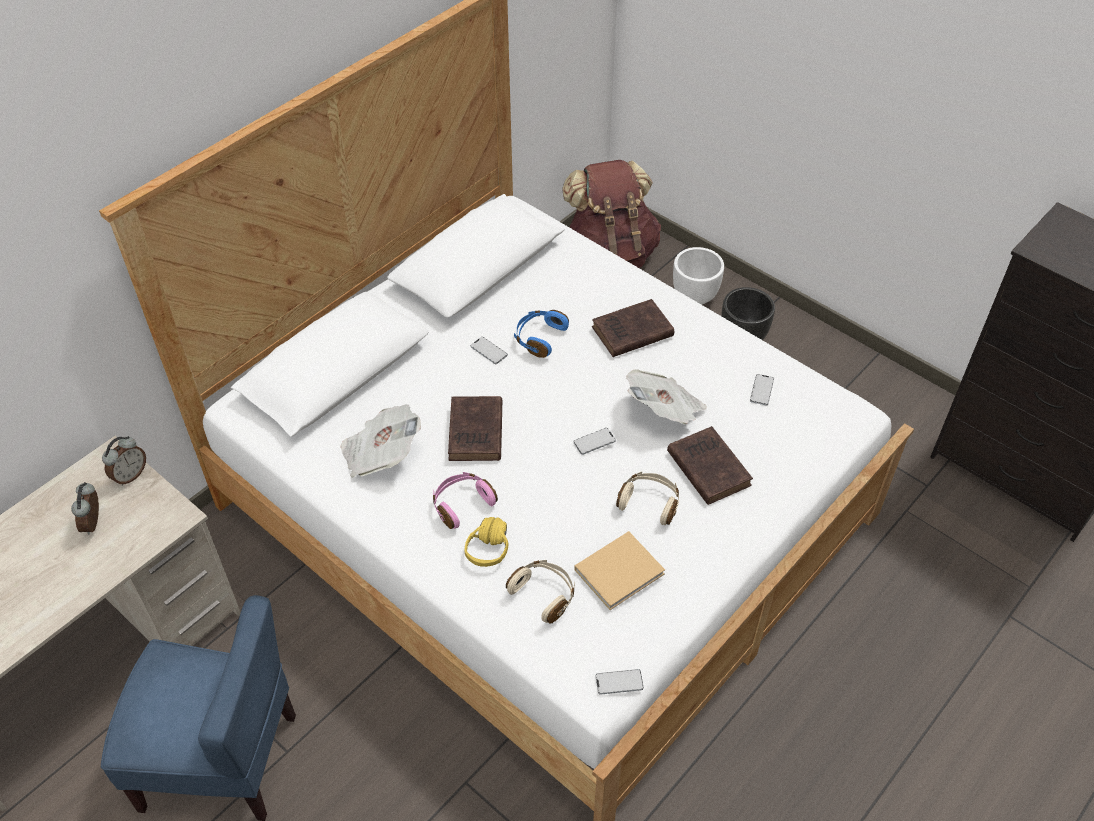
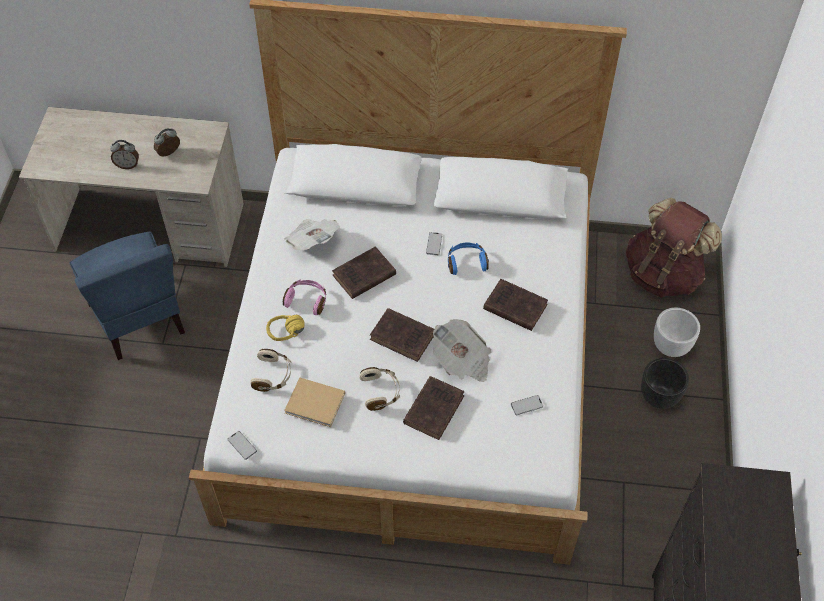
camera: 55 degrees right, 5 degrees up
(130, 475) = (208, 146): alarm clock -> alarm clock (127, 165)
(594, 442) = (404, 337): phone -> brown book

